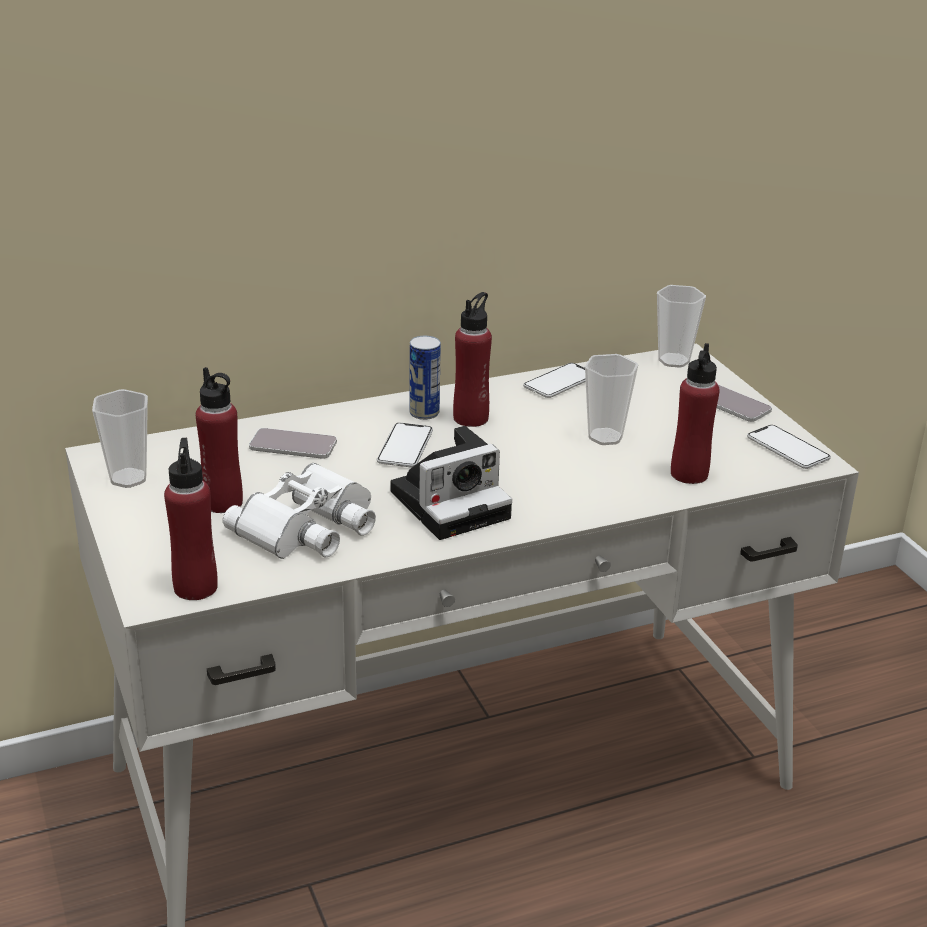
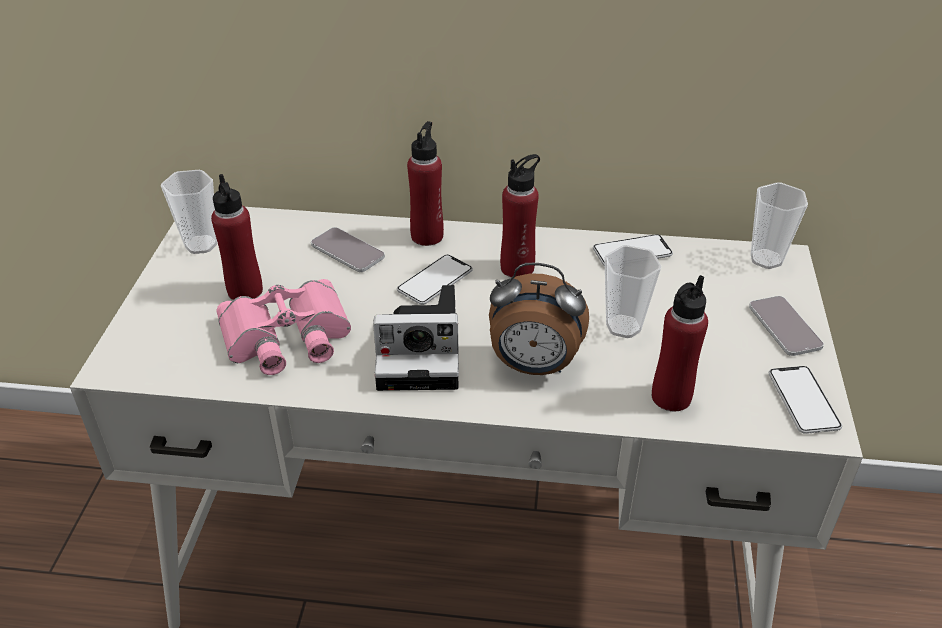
camera: 30 degrees right, 10 degrees up
(195, 587) = (151, 368): red bottle -> red bottle (427, 236)
(309, 526) = (287, 337): white binoculars -> pink binoculars
(424, 413) = (482, 250): can -> none
(559, 485) = (534, 366): none -> alarm clock

